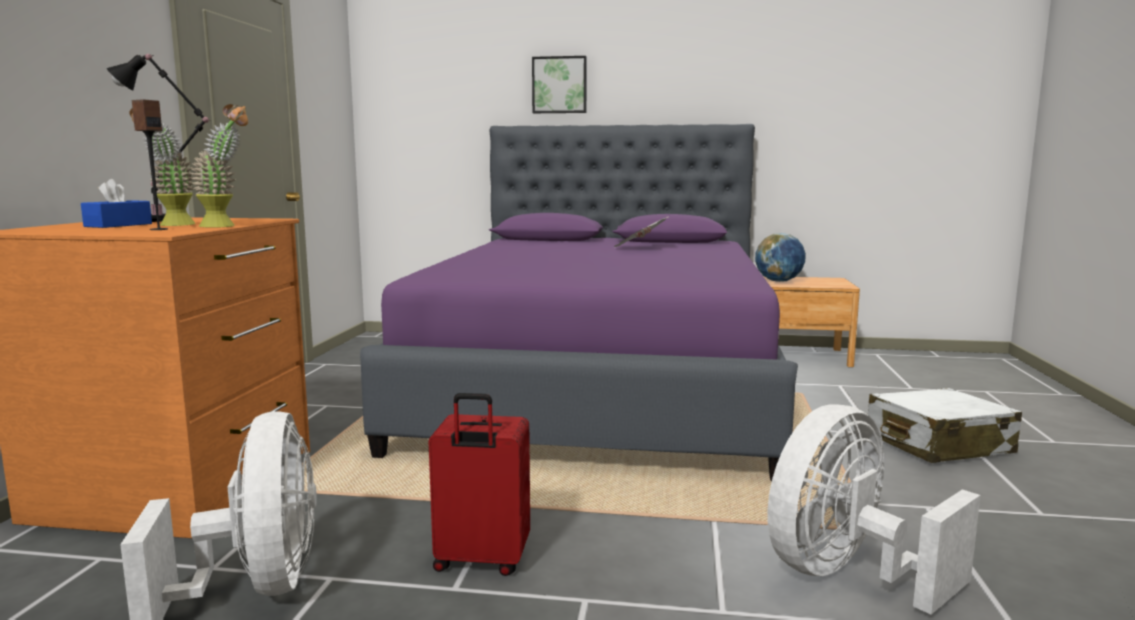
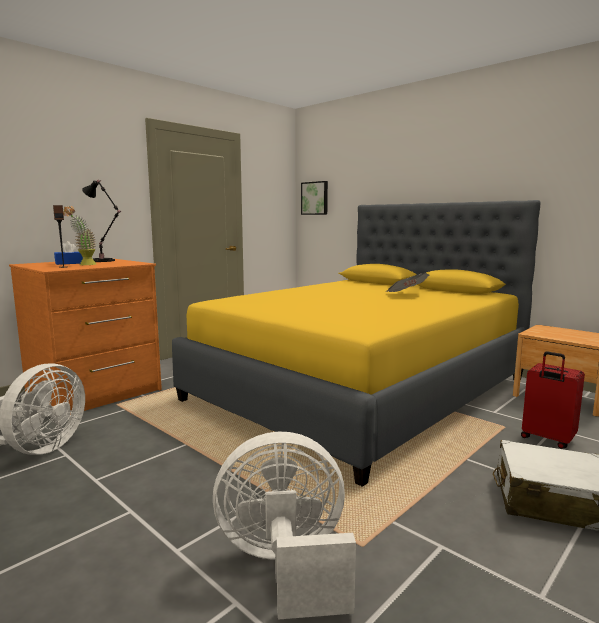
camera: 35 degrees right, 0 degrees up
(226, 226) = (96, 267): potted plant -> none
(481, 561) = (127, 471): red suitcase -> red suitcase (547, 439)
(559, 85) = (404, 175): picture -> picture (315, 198)
(599, 389) = (360, 389): purple bed -> yellow bed
(779, 281) = (545, 331): globe -> none

